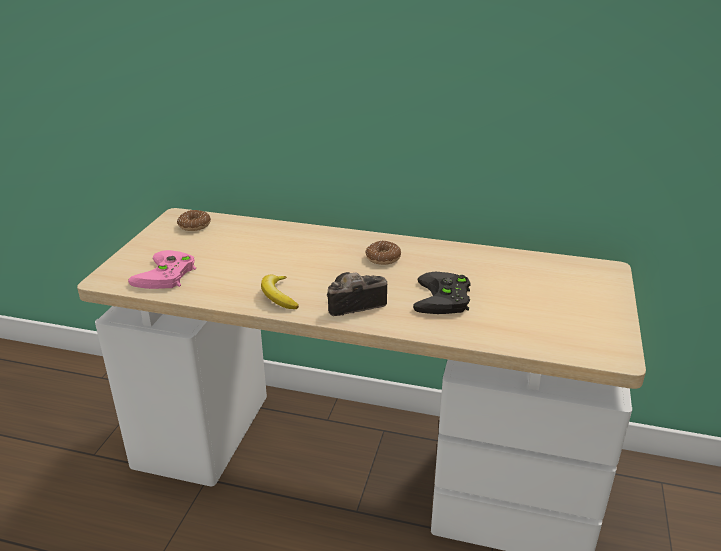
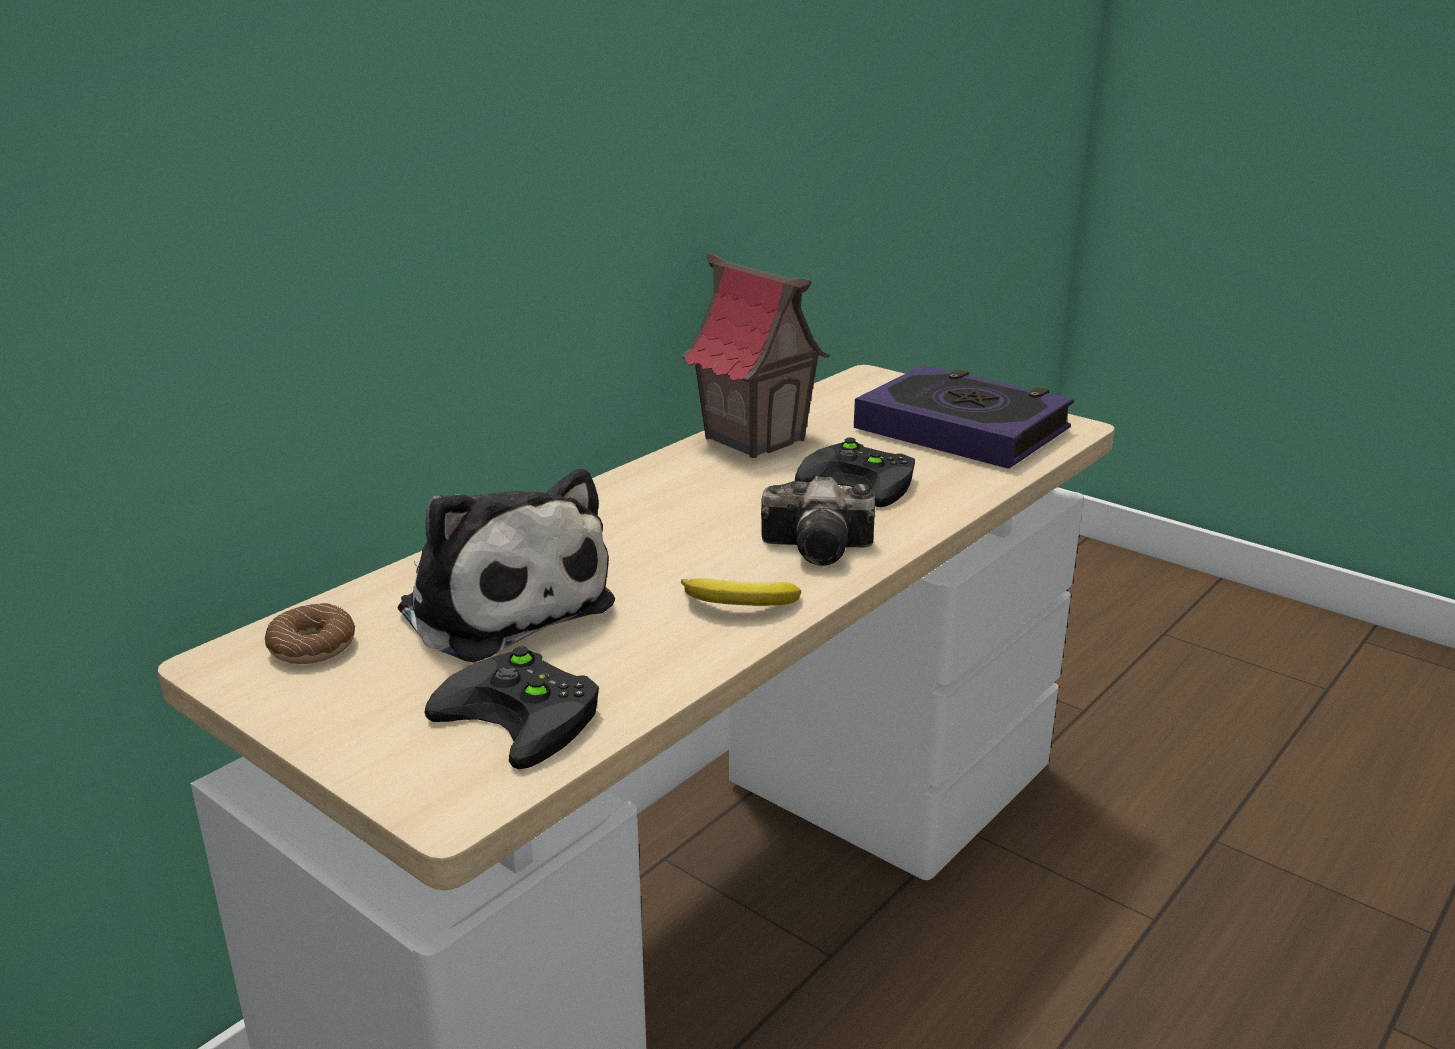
camera: 65 degrees left, 5 degrees down
(166, 276) = (527, 715): pink game controller -> black game controller
(245, 247) = (501, 605): none -> plush toy
(352, 304) = (822, 548): camera -> camera turned 90 degrees counterclockwise
(383, 258) = (691, 494): donut -> none
(468, 257) = (755, 438): none -> toy house
(558, 316) = (962, 429): none -> book

